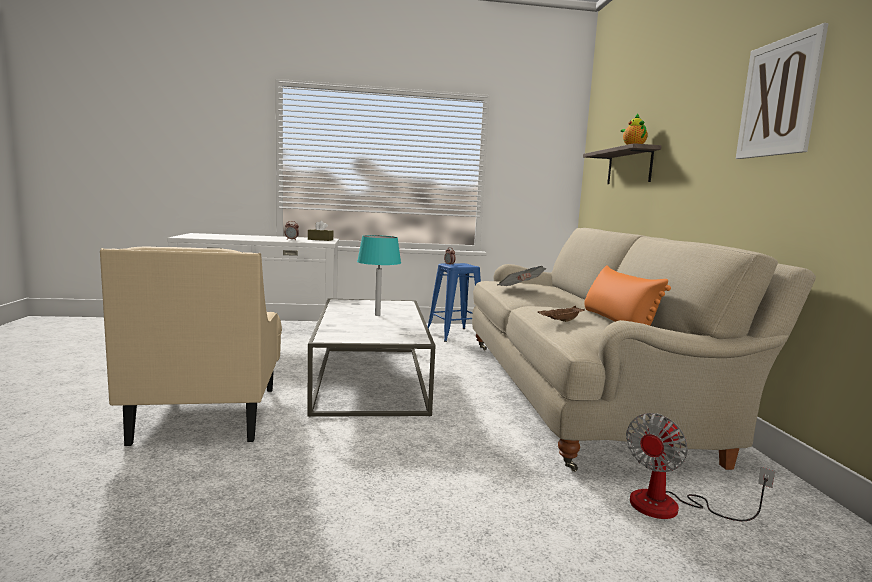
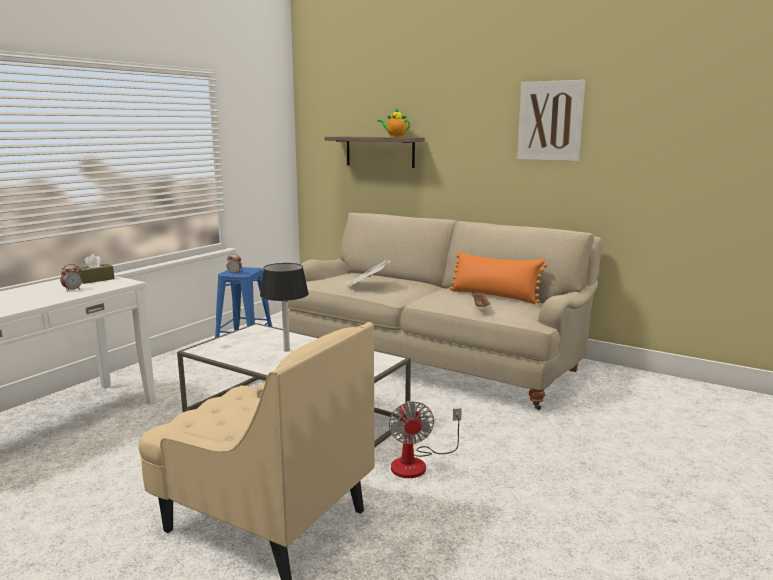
camera: 50 degrees left, 5 degrees up
(377, 315) = (286, 350): turquoise table lamp -> black table lamp
(672, 507) = (599, 403): fan -> fan (417, 463)

